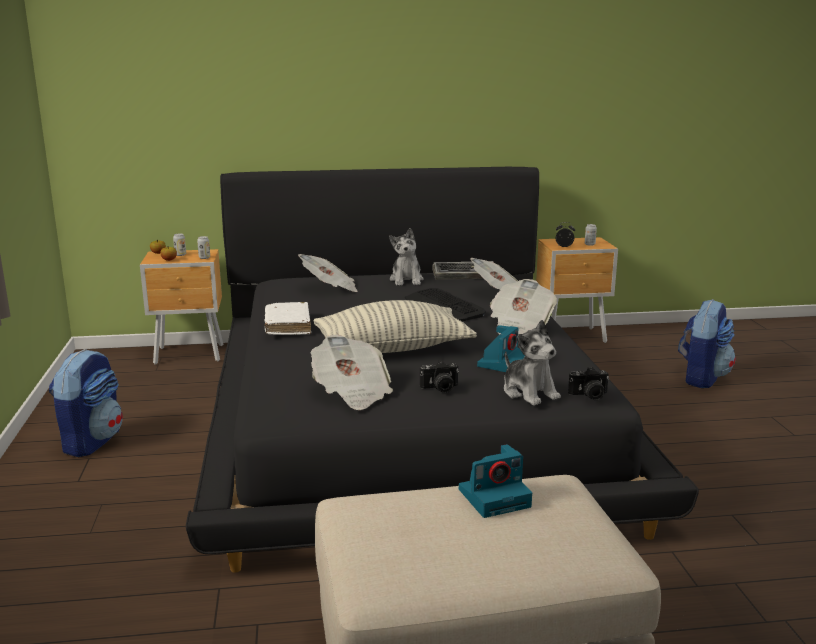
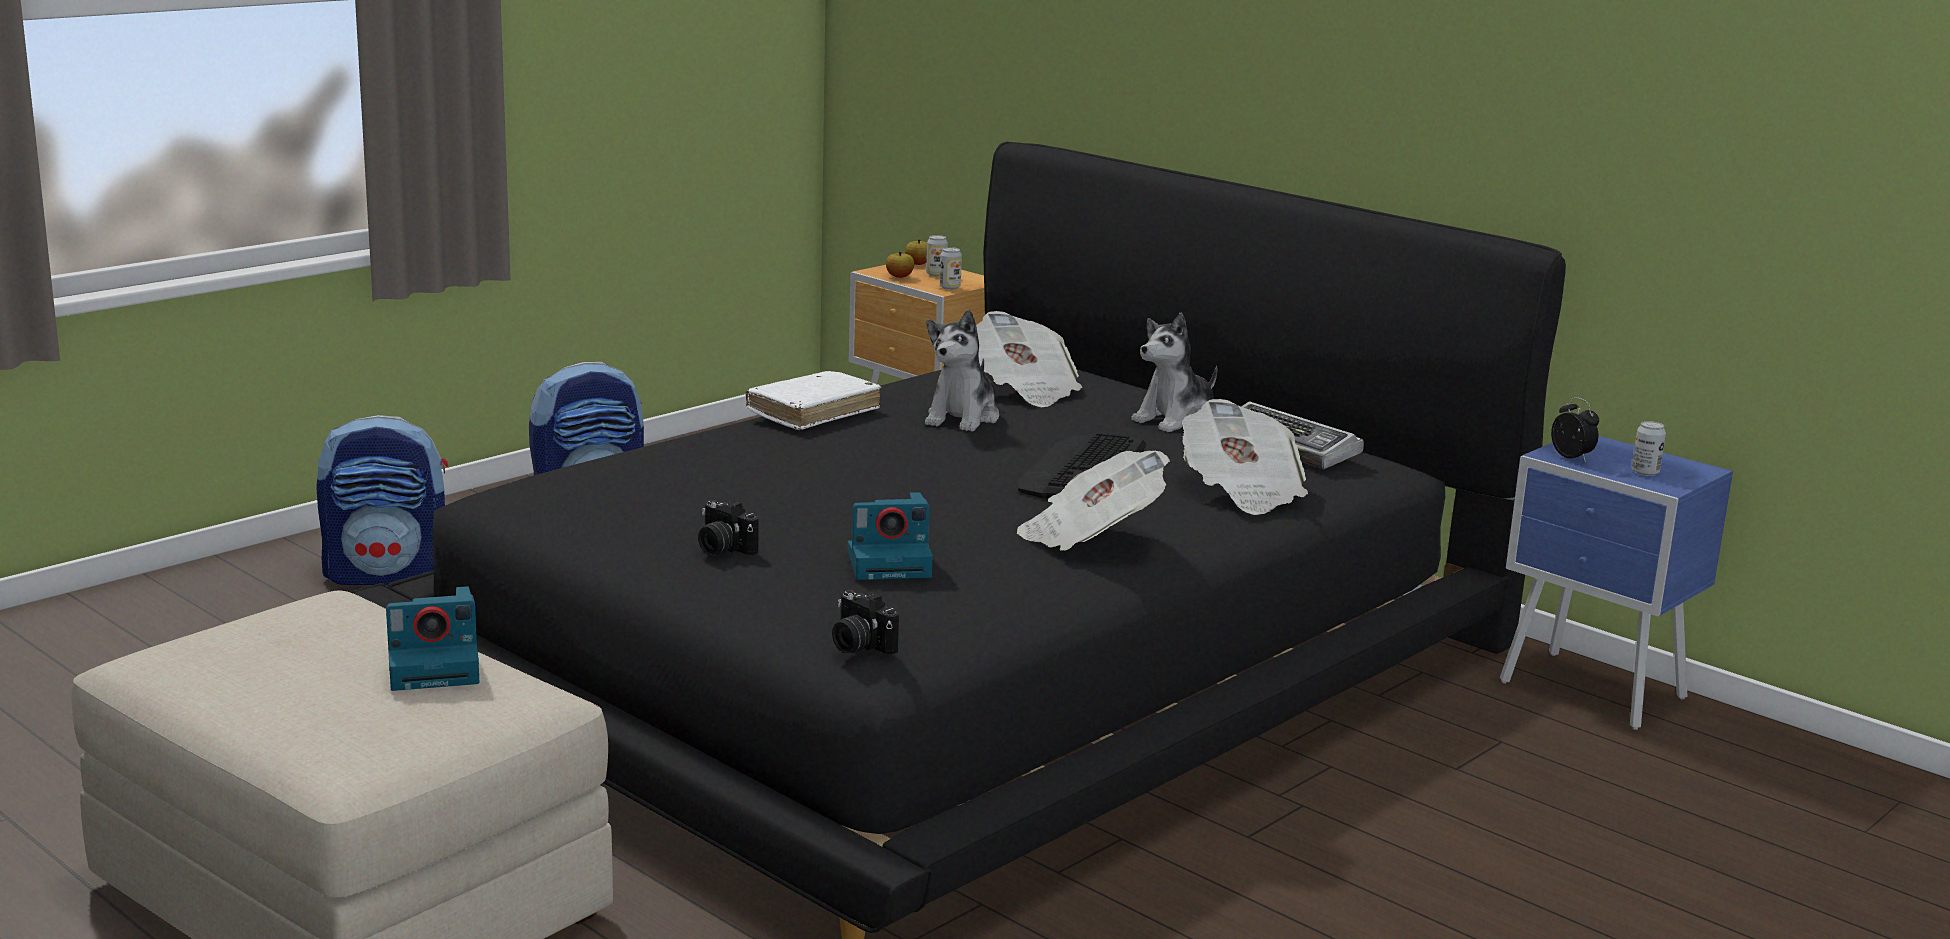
camera: 50 degrees right, 0 degrees up
(352, 392) = (629, 508): newspaper -> none
(393, 349) = (828, 486): pillow -> none
(495, 497) = (436, 667): camera -> camera turned 45 degrees counterclockwise
(529, 392) = (805, 605): plush toy -> plush toy (962, 418)
(572, 337) = (1594, 693): brown nightstand -> blue nightstand
(702, 378) = (1650, 869): backpack -> backpack (389, 575)

